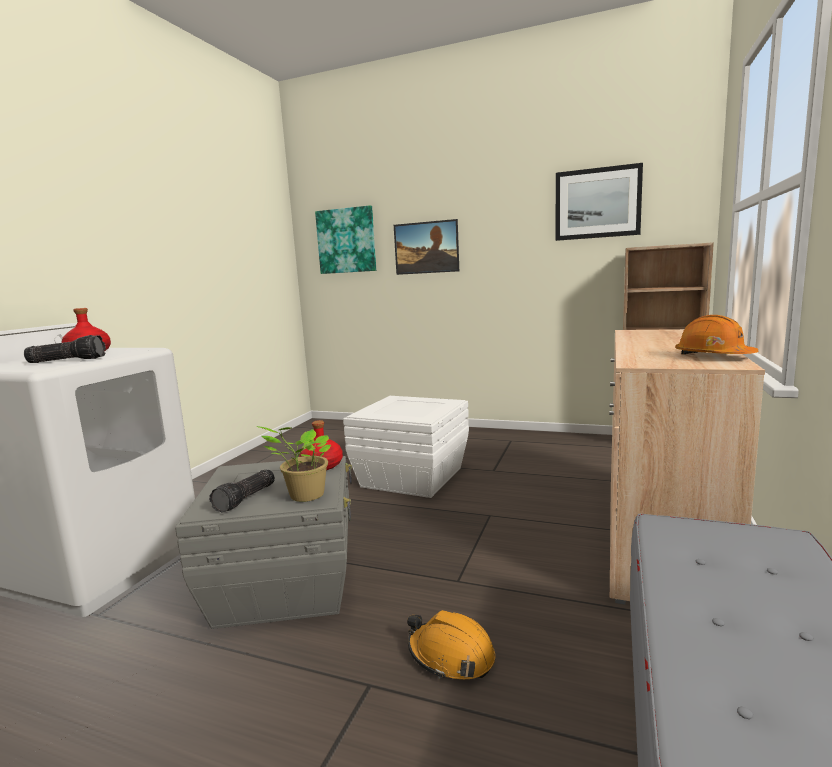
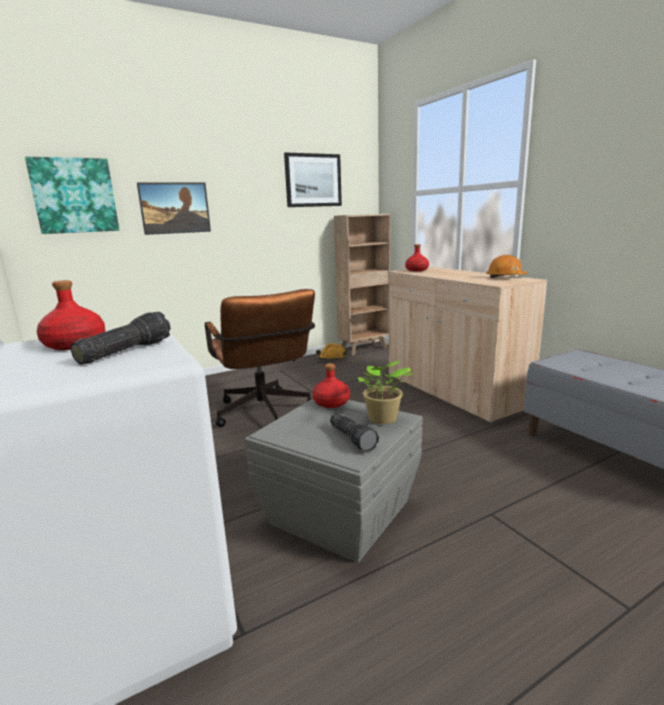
camera: 50 degrees left, 5 degrees up
(411, 477) = (265, 415): white storage box -> brown office chair
(451, 656) = (490, 480): orange hard hat -> orange hard hat (332, 358)
(653, 332) = (416, 270): none -> red bottle

